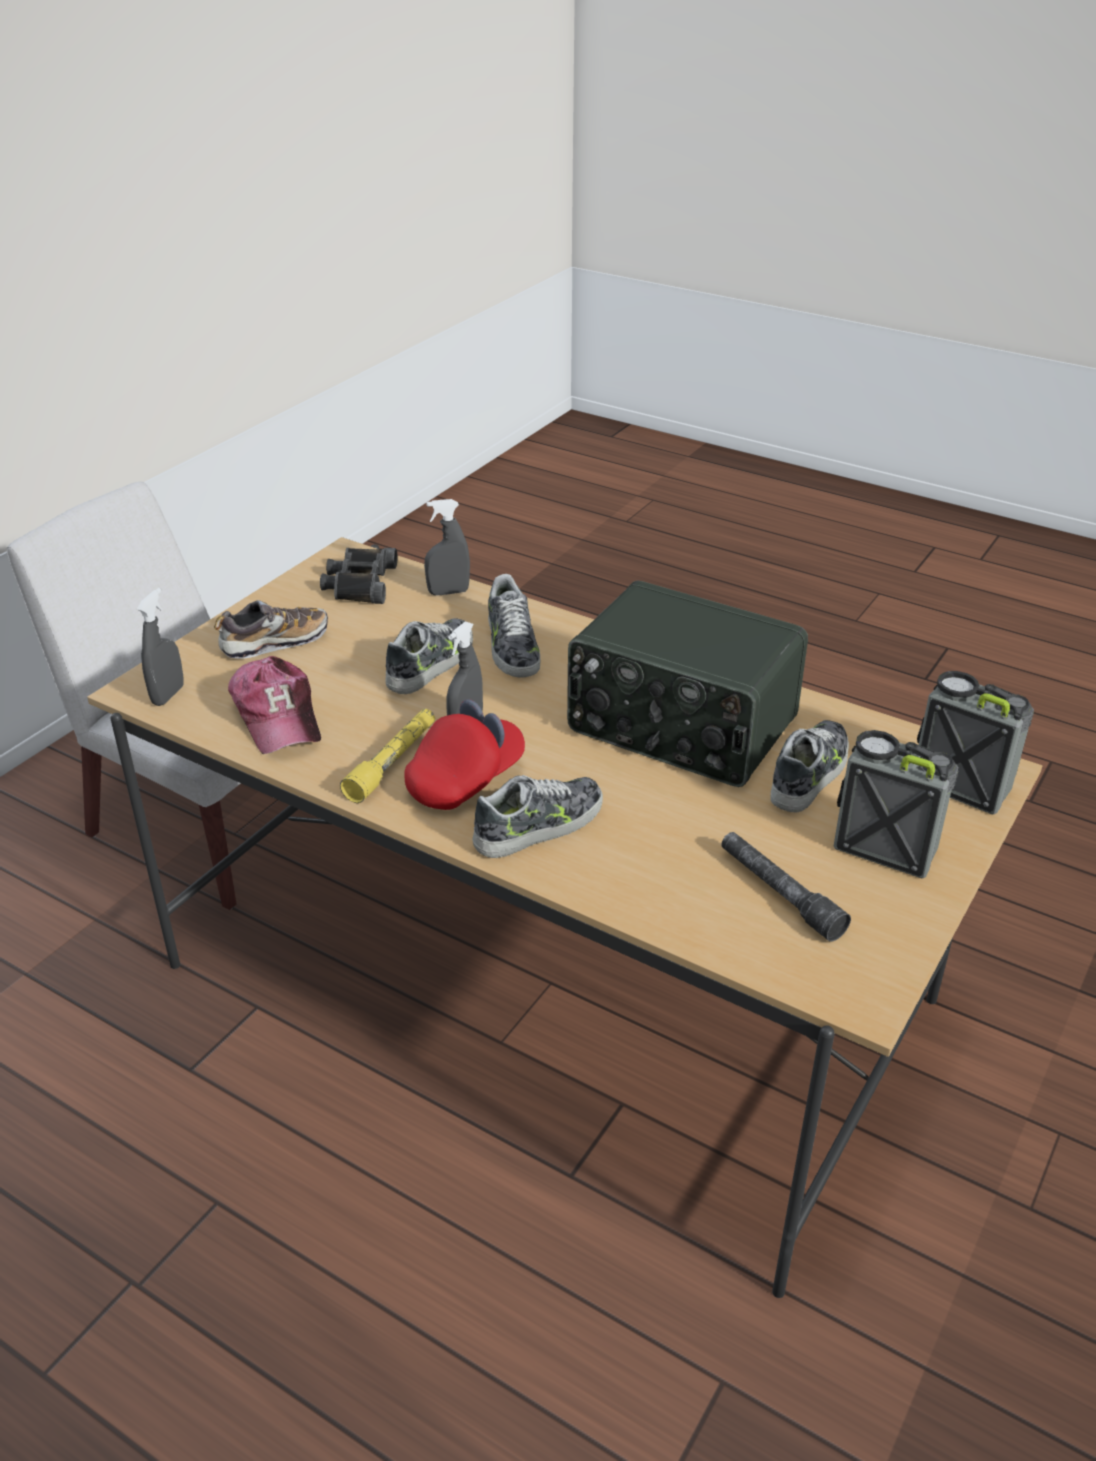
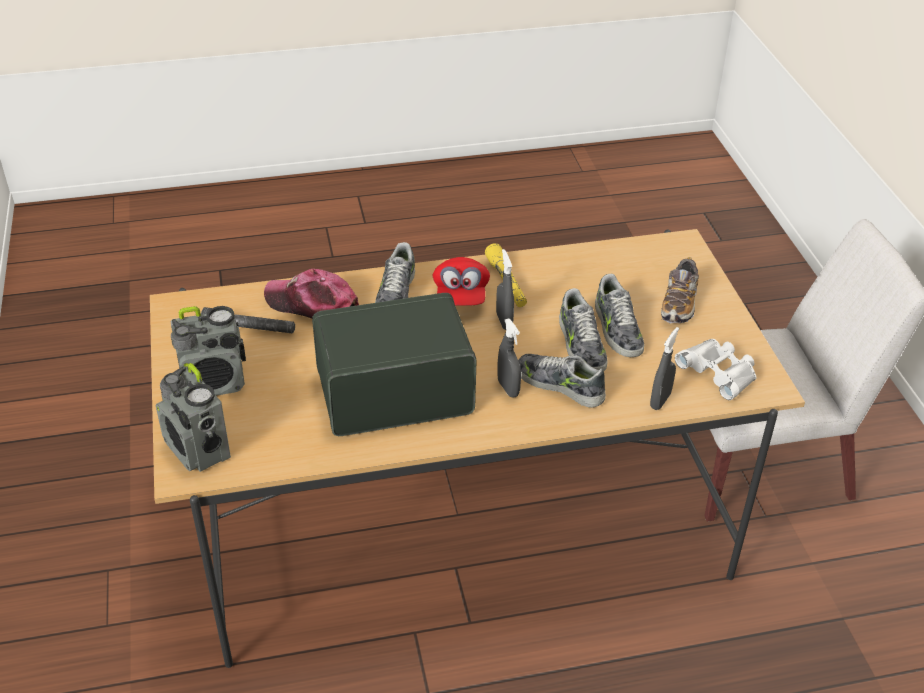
camera: 135 degrees right, 5 degrees up
(168, 695) = (665, 249): grey spray bottle -> grey spray bottle (508, 388)
(278, 717) = (597, 271): cap -> cap (313, 305)
(359, 583) = (719, 371): black binoculars -> white binoculars
(810, 774) = (291, 403): shoe -> shoe (616, 329)
(961, 784) = (197, 450): radio -> radio turned 60 degrees clockwise

